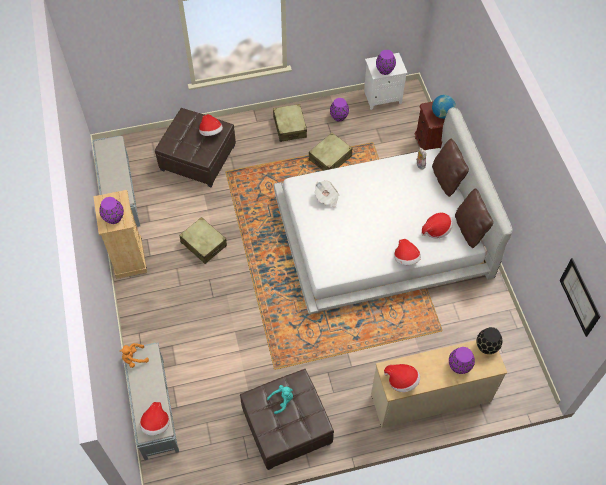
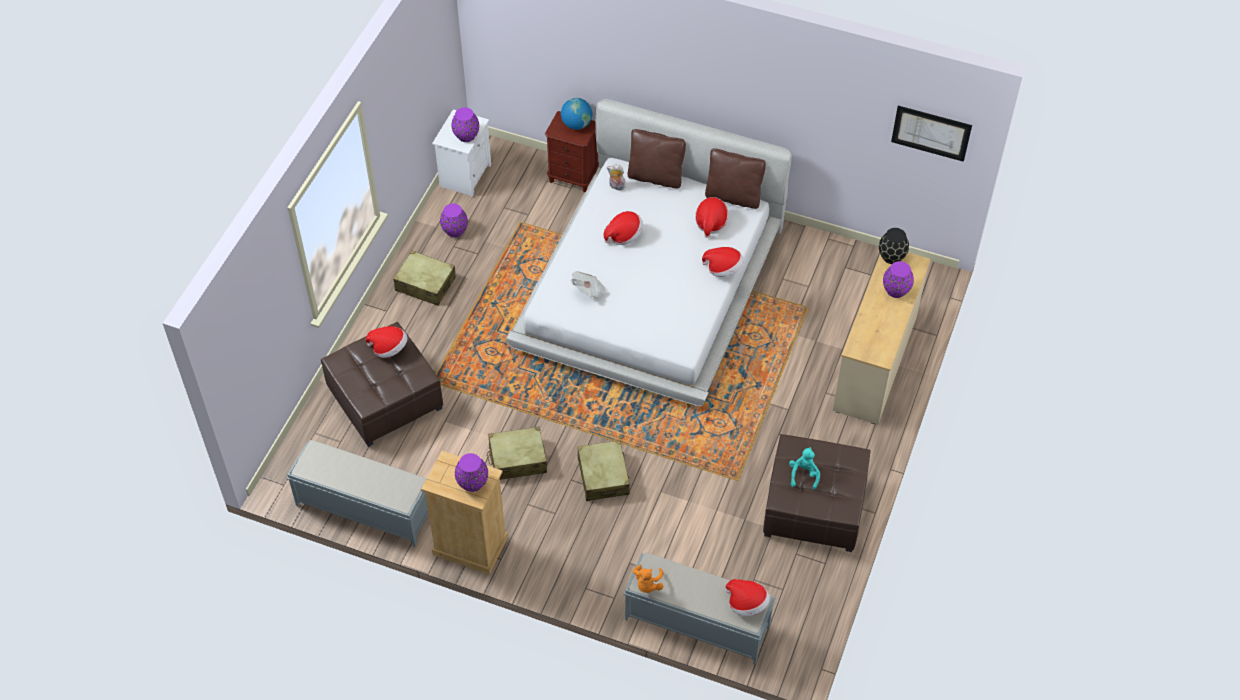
camera: 55 degrees left, 5 degrees down
(330, 158) = (506, 272): beige suitcase -> beige suitcase (603, 476)
(402, 381) = (877, 345): hat -> hat (624, 235)

